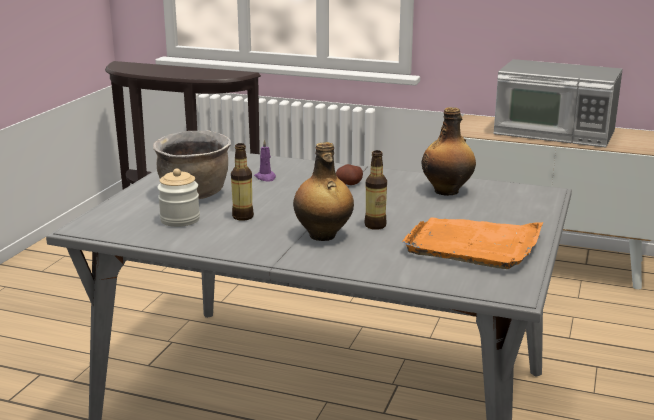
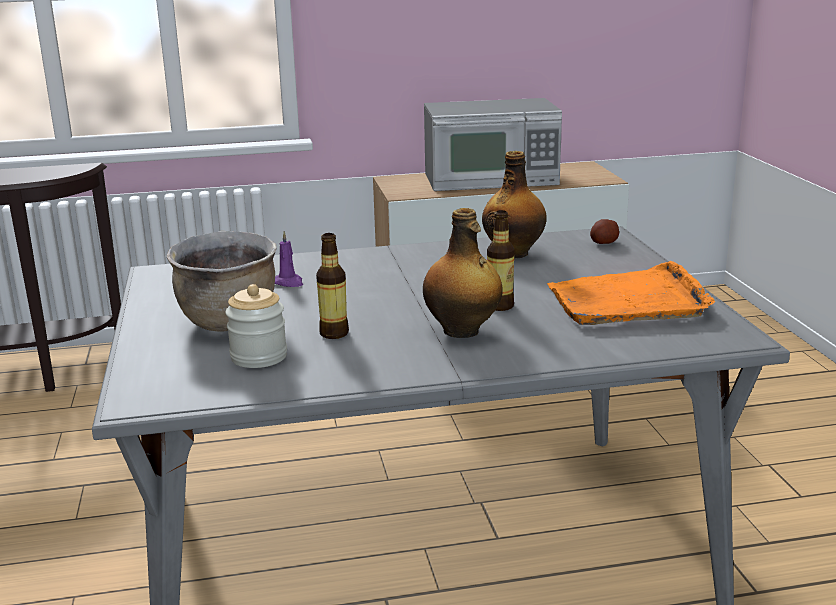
camera: 30 degrees left, 0 degrees up
(349, 184) = (399, 269): potato -> potato (604, 243)

